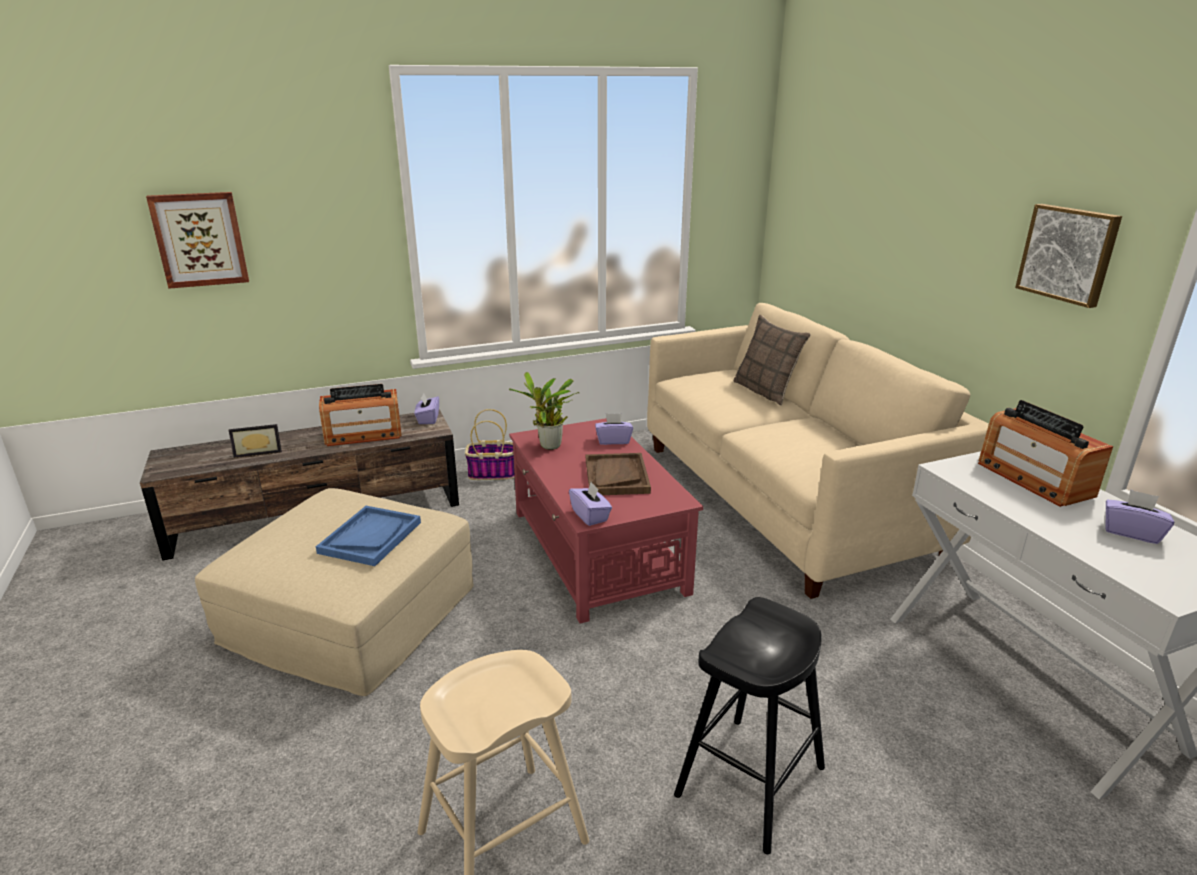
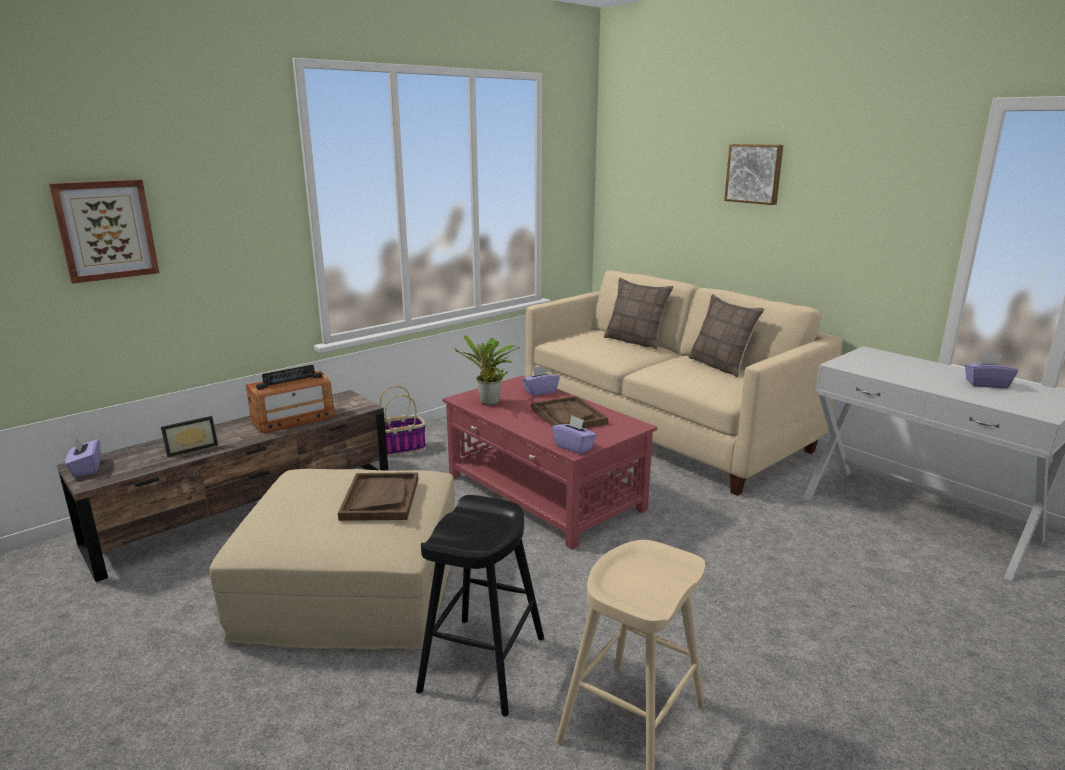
camera: 20 degrees left, 5 degrees down
(370, 537) = (380, 498): blue tray -> brown tray
(428, 419) = (347, 399): purple tissue box -> purple tissue box (86, 468)
(750, 780) = (789, 629): black stool -> black stool (483, 663)
(840, 439) = (720, 366): none -> pillow
(1034, 479) = (900, 363): radio -> none
(1068, 254) = (885, 198): picture -> picture (754, 173)

